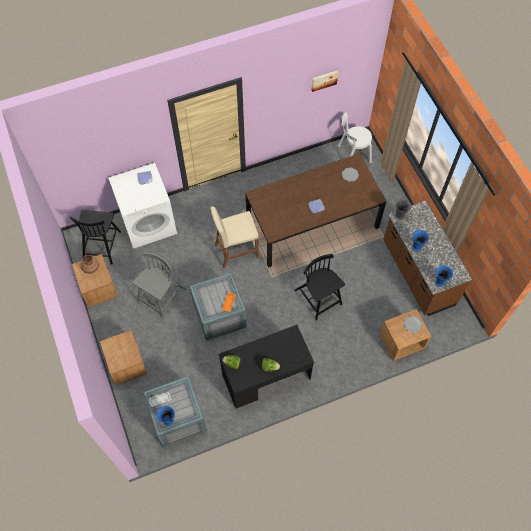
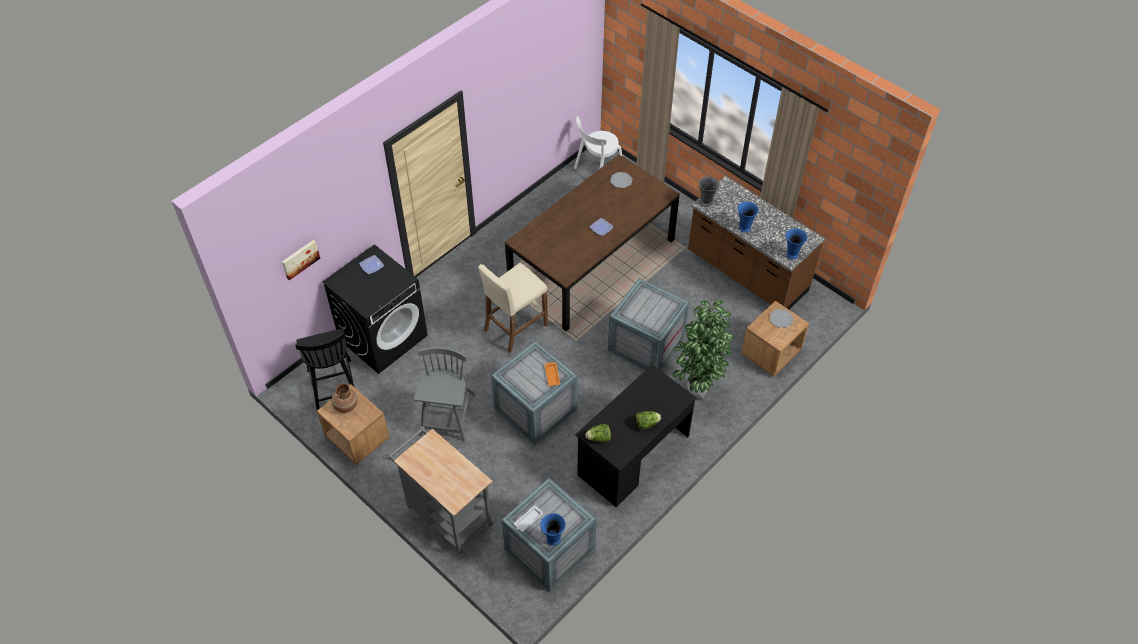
camera: 25 degrees left, 10 degrees down
(126, 364) = (445, 513): brown nightstand -> grey cart
(149, 223) = (383, 337): white washing machine -> black washing machine
(318, 298) = (646, 342): black chair -> crate
(324, 80) = (548, 75): picture -> picture (300, 259)
(333, 351) = (697, 394): none -> potted plant

